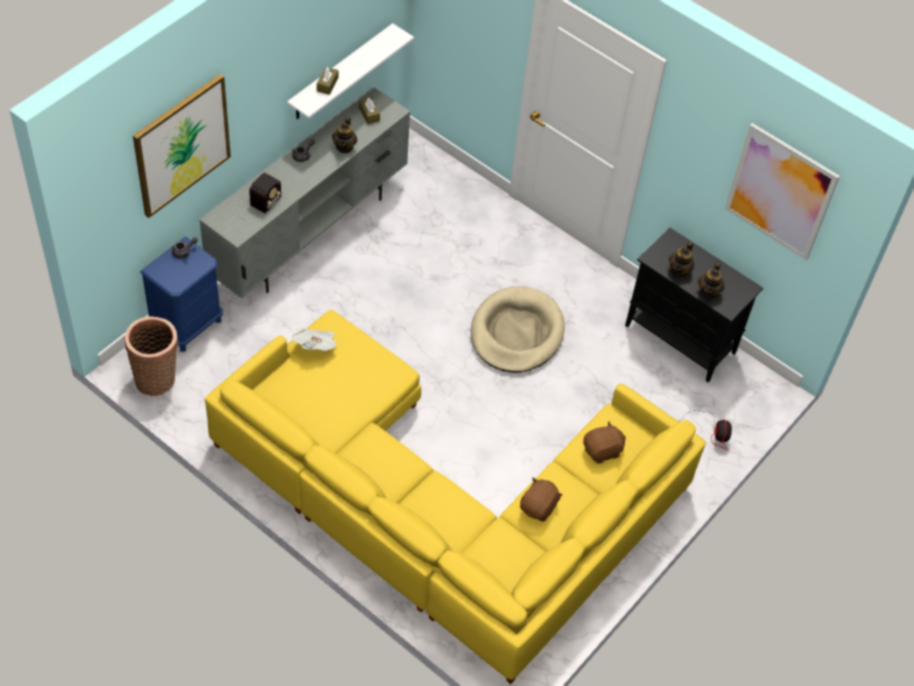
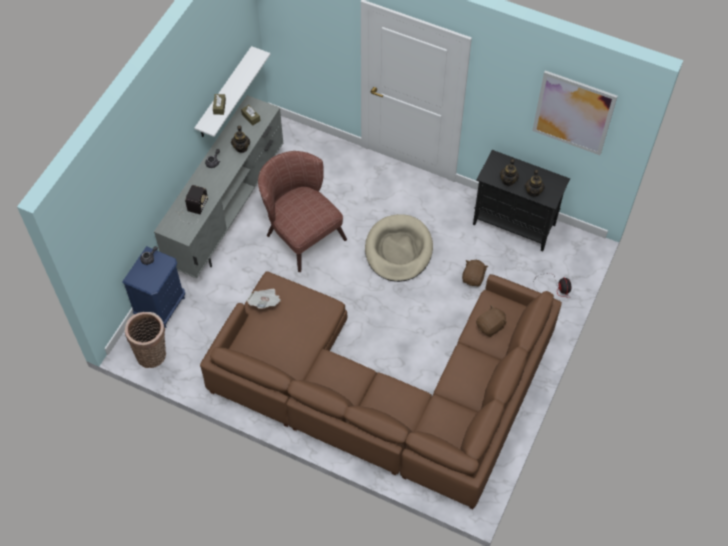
camera: 10 degrees left, 5 degrees up
(182, 145) = (133, 186): picture -> none
(397, 279) = (301, 232): none -> brown armchair
(441, 504) = (385, 392): yellow sofa -> brown sofa
(539, 507) = (459, 380): brown plush toy -> brown plush toy (473, 278)

